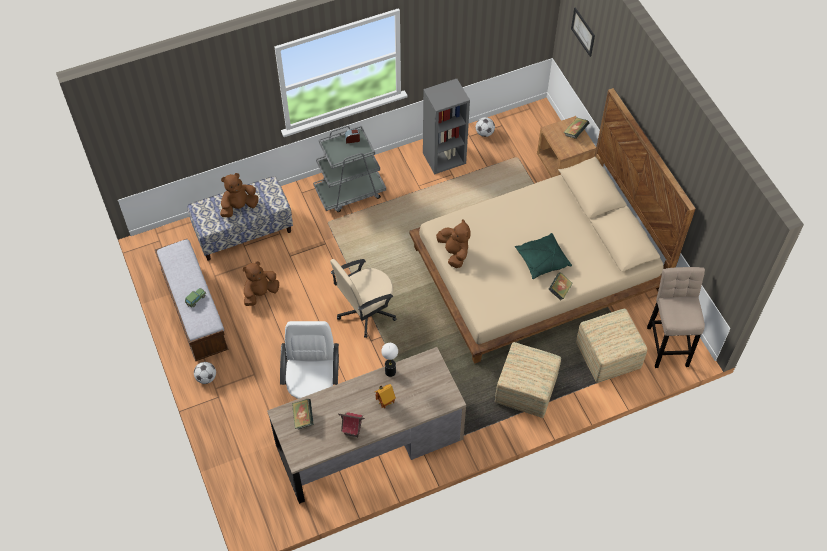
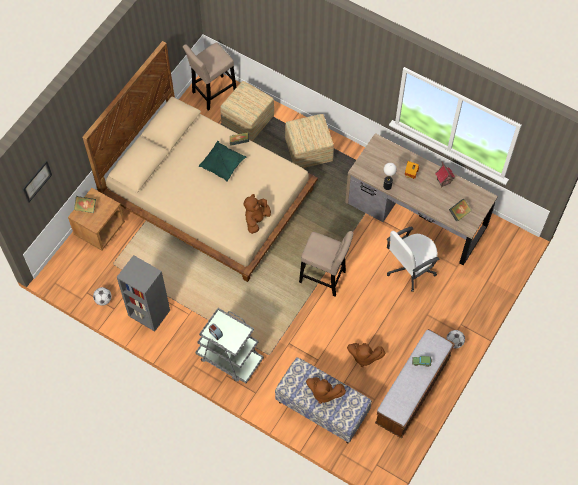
camera: 125 degrees left, 5 degrees up
(365, 311) = (324, 278): beige office chair -> beige stool

